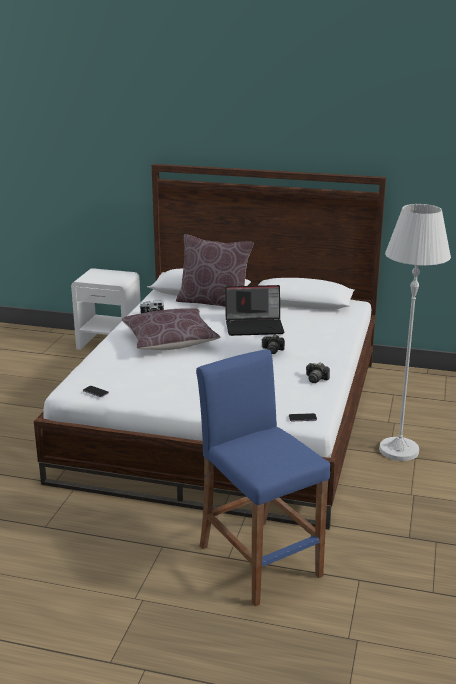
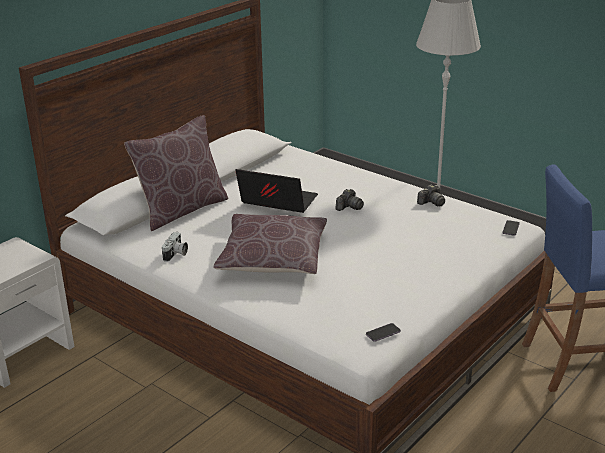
camera: 65 degrees left, 5 degrees up
(255, 326) = (276, 202): laptop -> laptop turned 90 degrees counterclockwise

